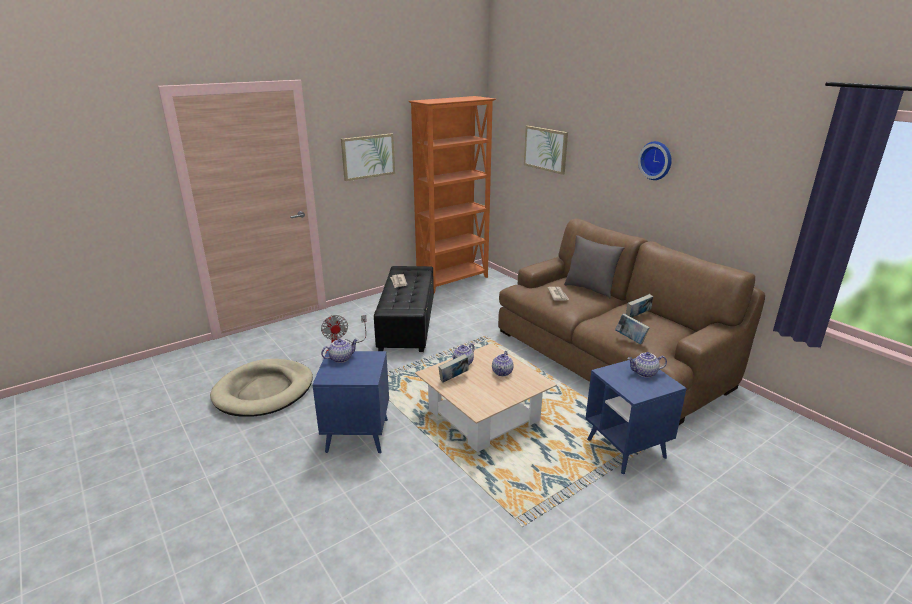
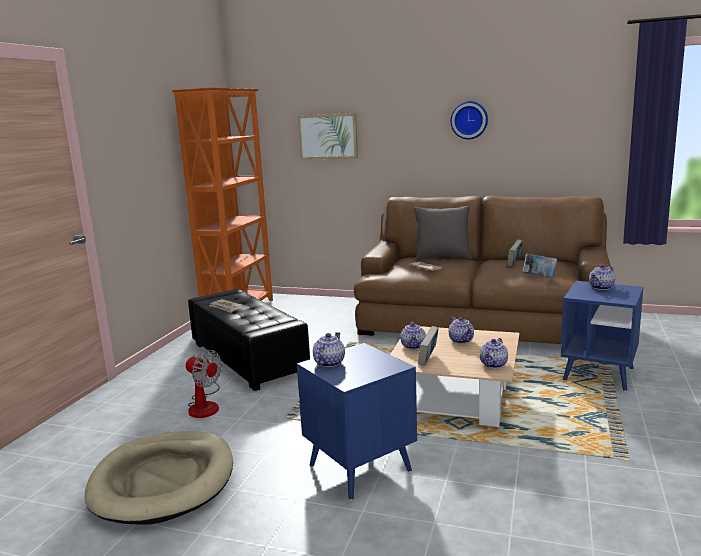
camera: 35 degrees left, 10 degrees down
(368, 156) = (139, 159): picture -> none
(487, 404) = (494, 365): none -> teapot

